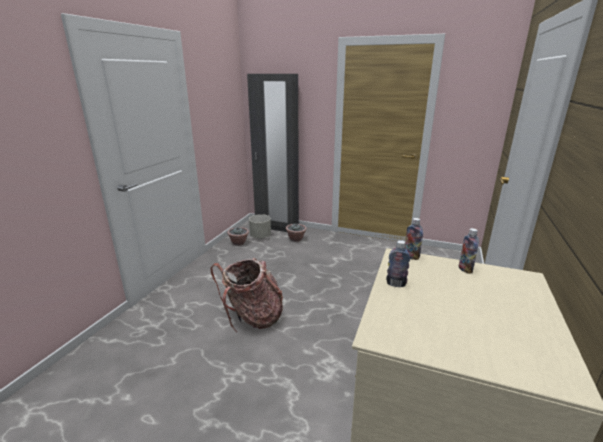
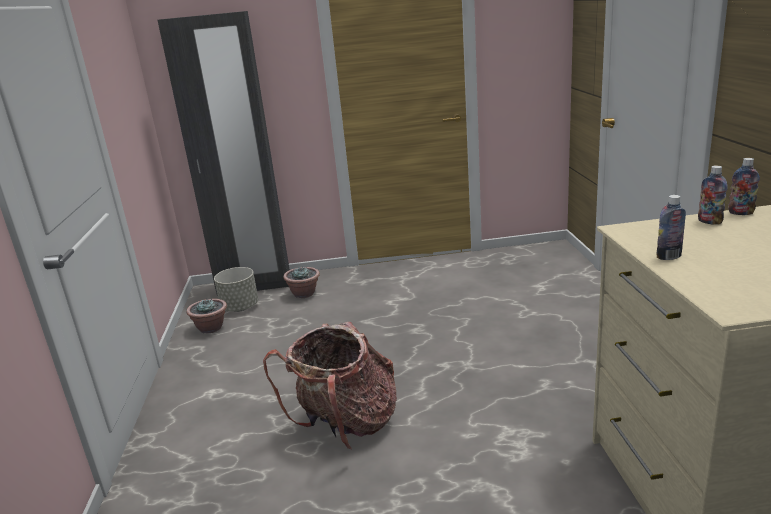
camera: 25 degrees left, 0 degrees up
(411, 256) = (639, 226): bottle -> bottle (740, 213)

